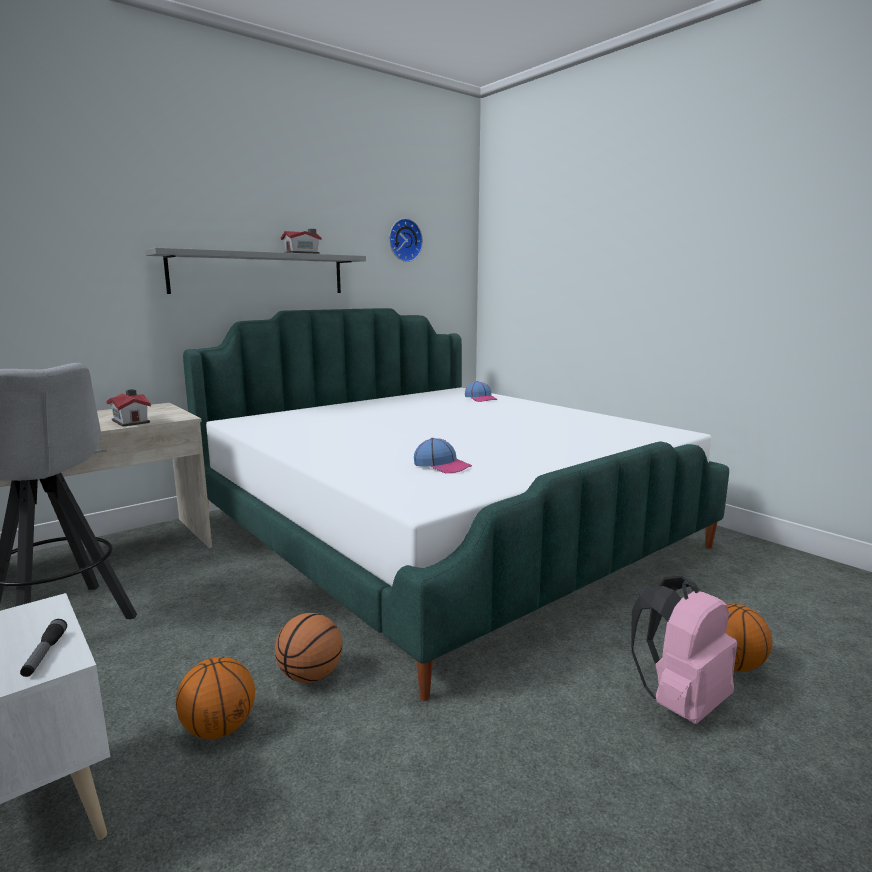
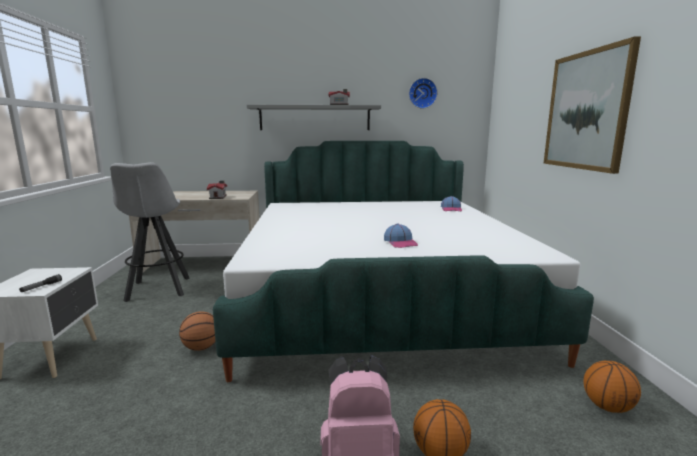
camera: 35 degrees right, 0 degrees up
(219, 728) = (139, 355): basketball -> basketball (607, 406)
(442, 465) = (316, 244): cap -> cap (400, 242)
(653, 272) = (586, 110): none -> picture

